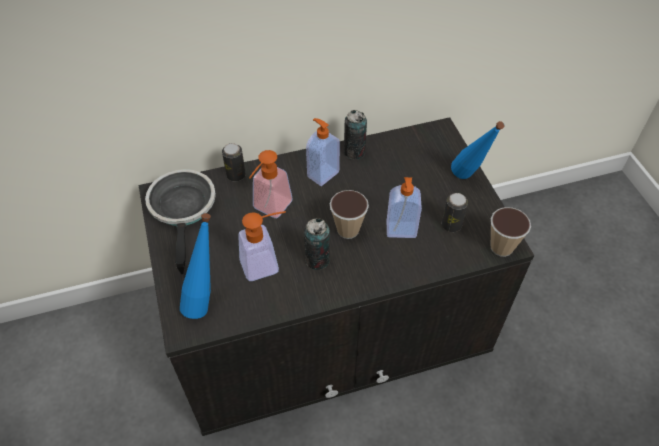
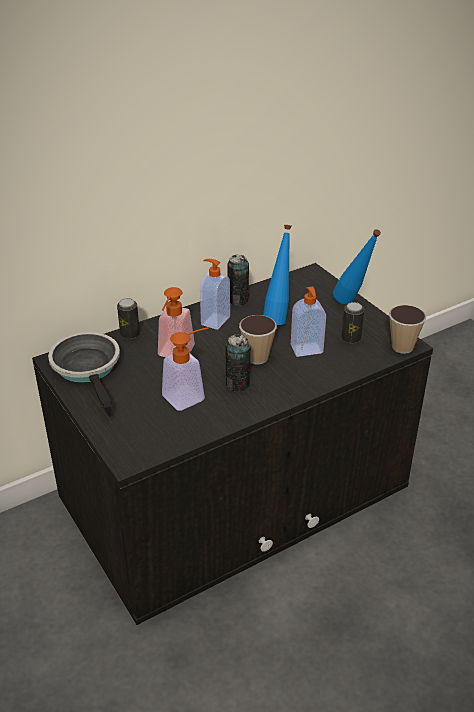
camera: 15 degrees left, 15 degrees down
(205, 300) = (141, 433): blue bottle -> blue bottle (278, 317)

